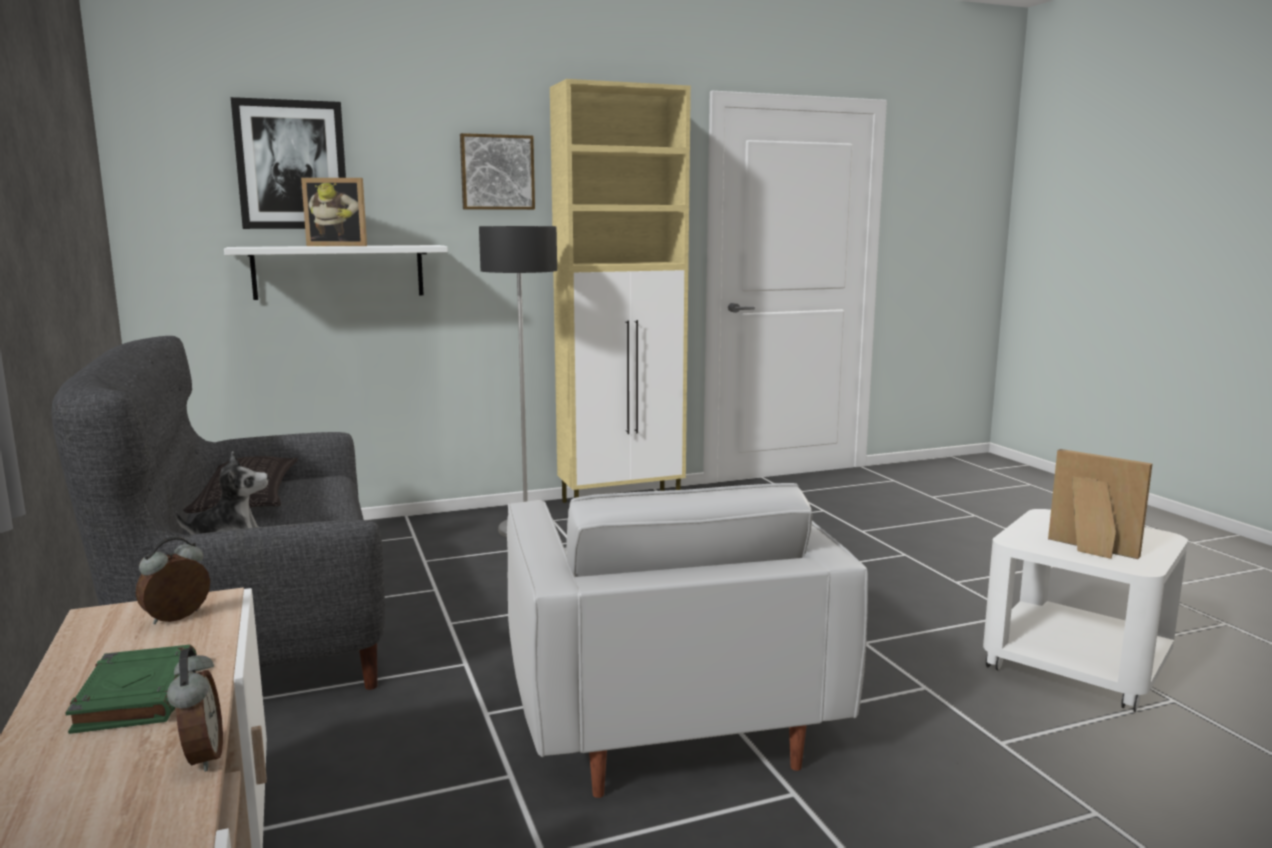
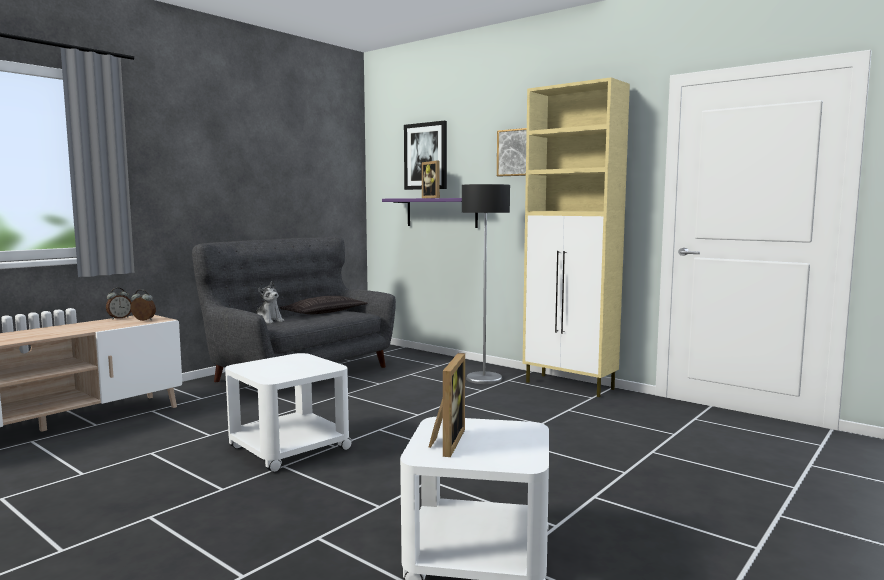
camera: 60 degrees right, 5 degrees down
(136, 696) = (80, 328): green book -> none
(201, 757) = (38, 338): alarm clock -> alarm clock (119, 318)
(339, 271) = (441, 212): white shelf -> purple shelf
(665, 711) = (288, 449): white armchair -> white side table

